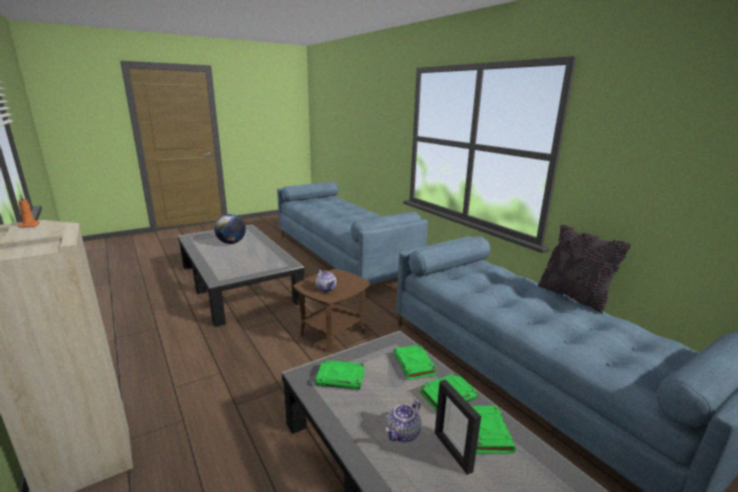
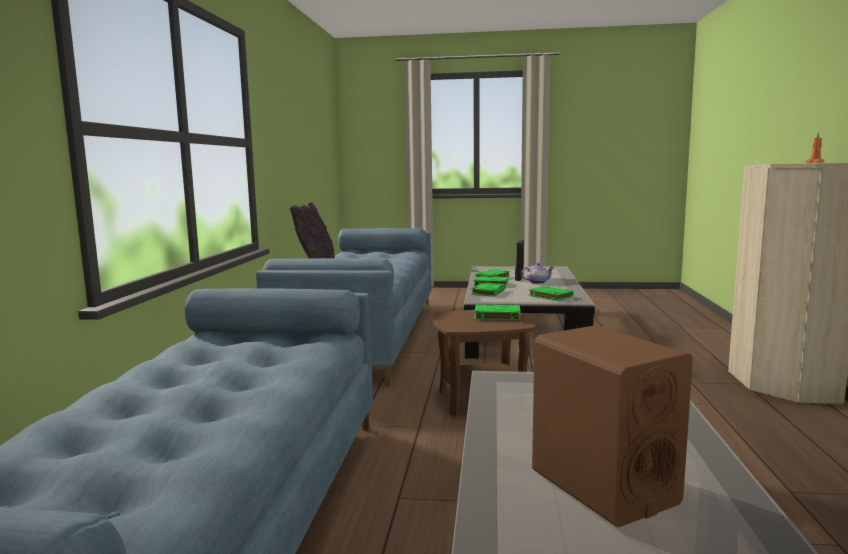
camera: 140 degrees left, 10 degrees down
(231, 243) = (602, 486): globe -> brown speaker
(326, 289) = (496, 316): teapot -> green book

